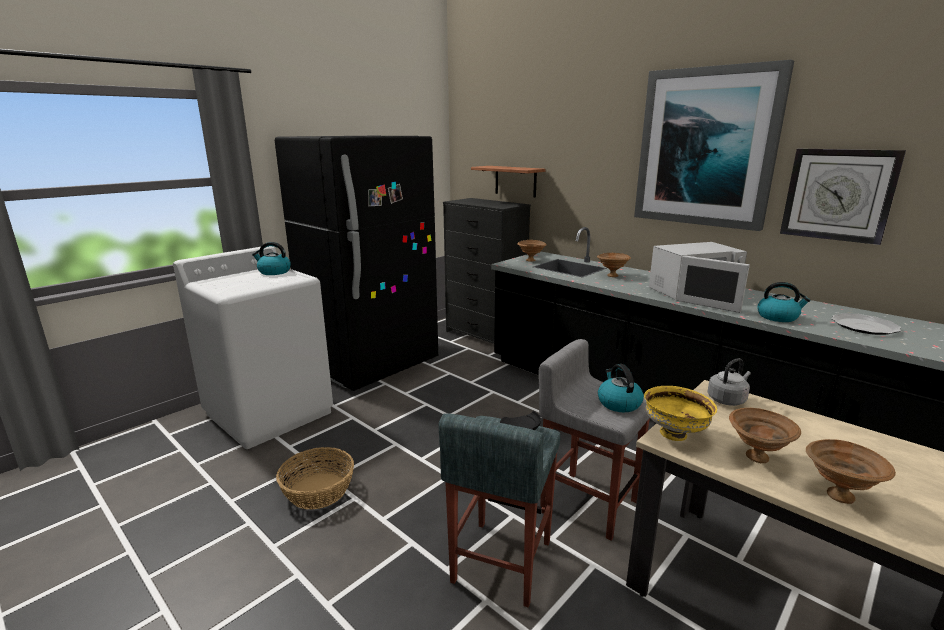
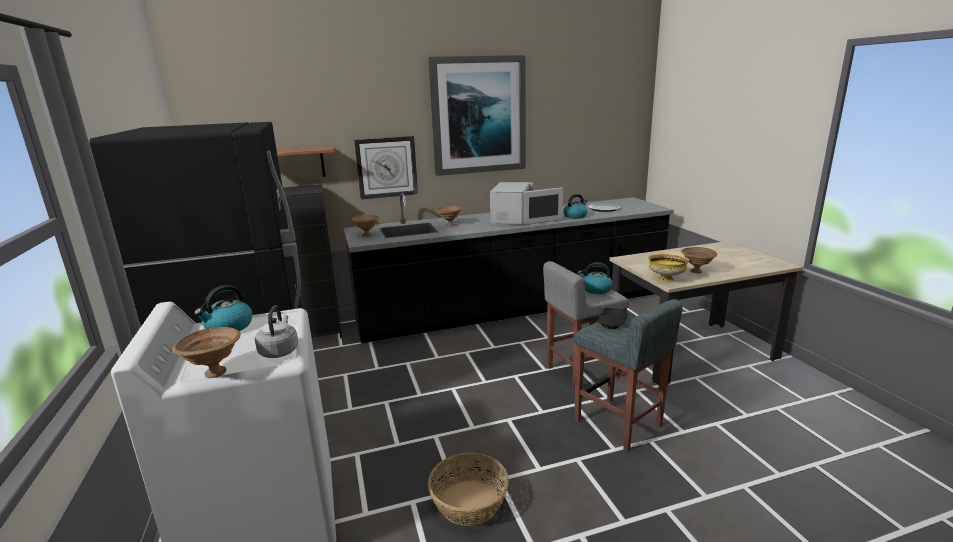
camera: 60 degrees left, 0 degrees up
(727, 399) = (636, 259): grey kettle -> grey kettle (279, 351)
(837, 495) = (731, 269): brown bowl -> brown bowl (213, 373)
(838, 195) = (557, 138): wall clock -> wall clock (386, 167)

